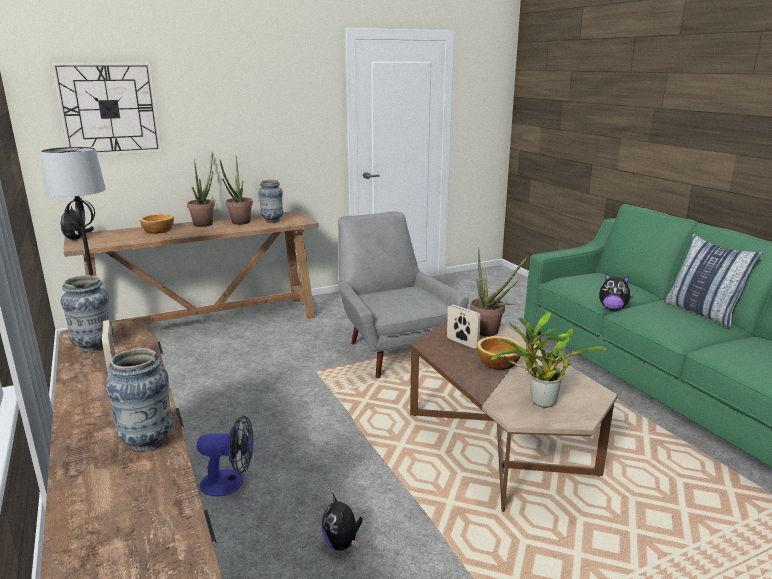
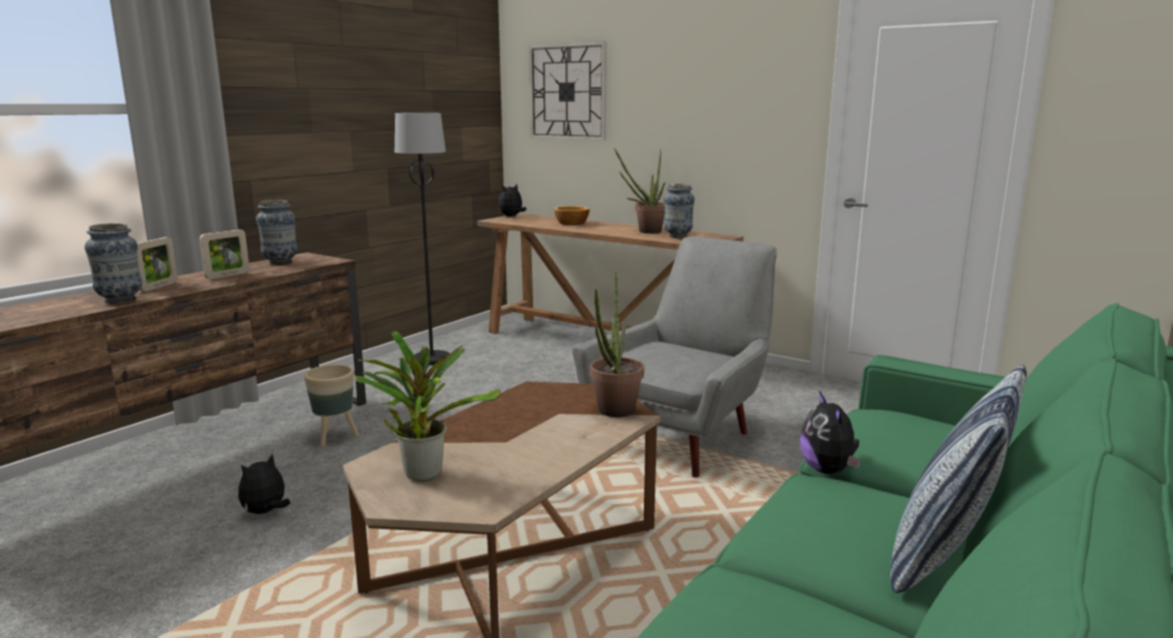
camera: 60 degrees right, 5 degrees down
(205, 223) = (622, 226): potted plant -> none
(230, 482) = (335, 438): fan -> beige planter
(462, 343) = (559, 404): picture frame -> picture frame (158, 286)
(497, 363) = (519, 431): bowl -> none

